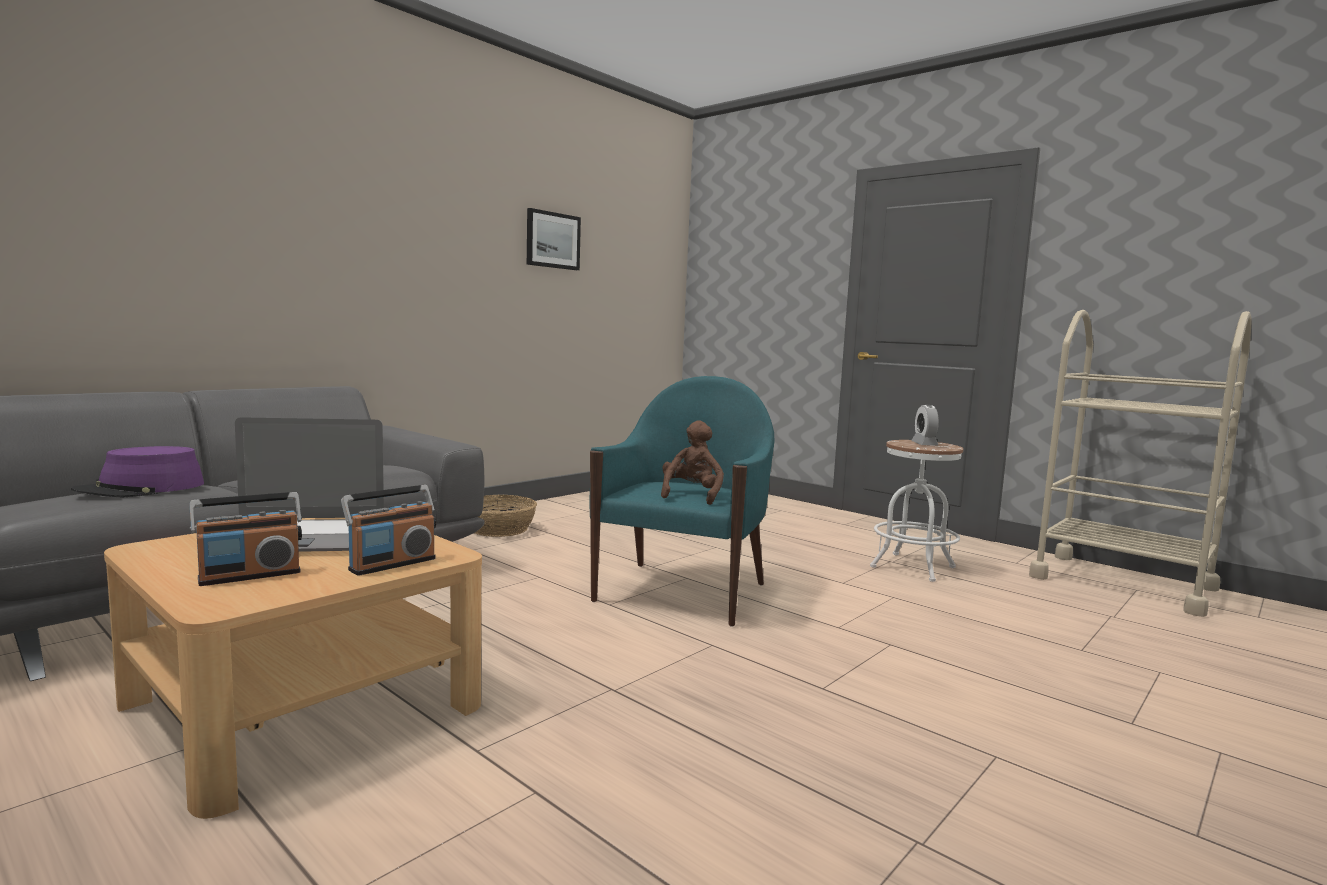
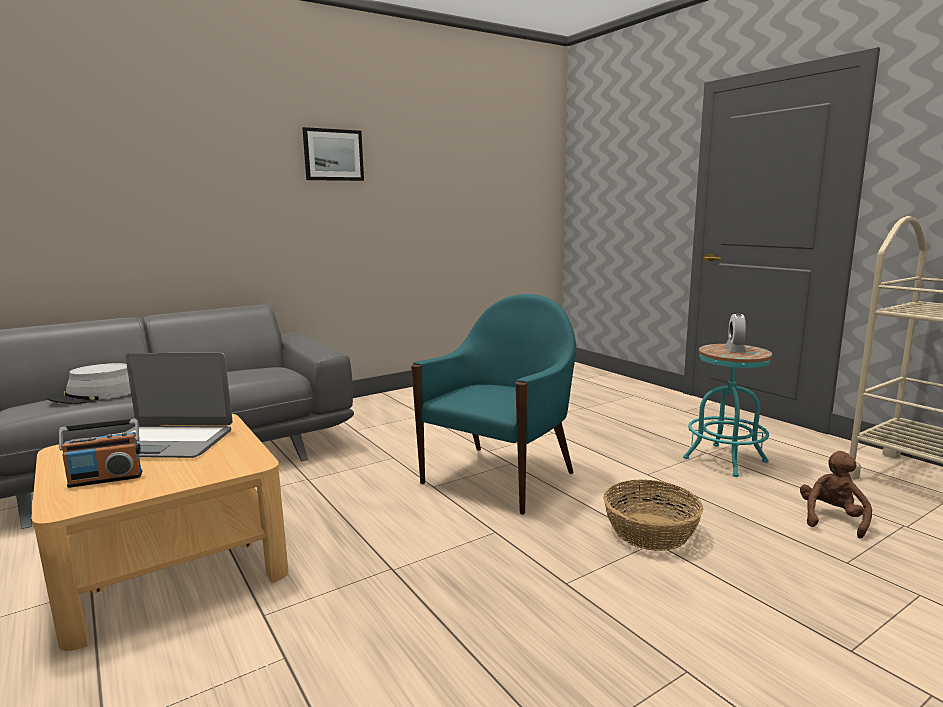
camera: 15 degrees right, 5 degrees up
(141, 489) = (95, 395): purple hat -> grey hat
(392, 564) = (207, 471): radio -> none
(498, 529) = (386, 411): basket -> basket (649, 532)
(552, 240) = (434, 170): picture -> picture (333, 155)
(691, 495) = (497, 401): brown plush toy -> brown plush toy (832, 519)
(912, 567) = (725, 460): white stool -> turquoise stool

